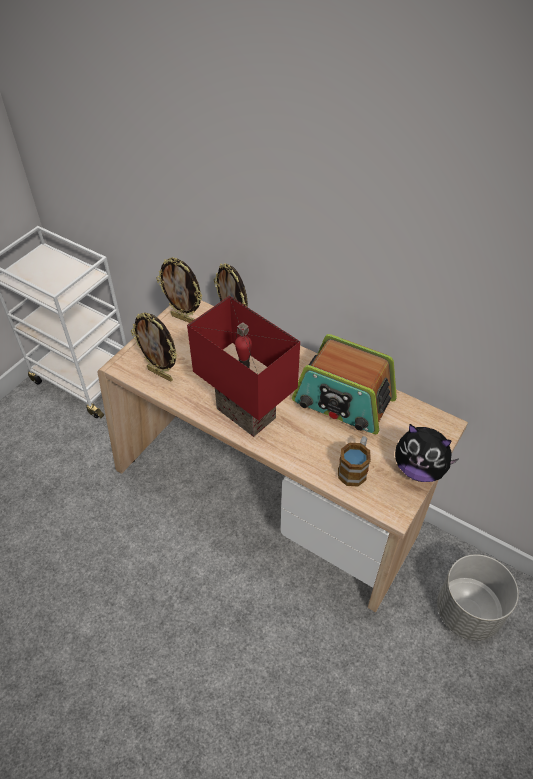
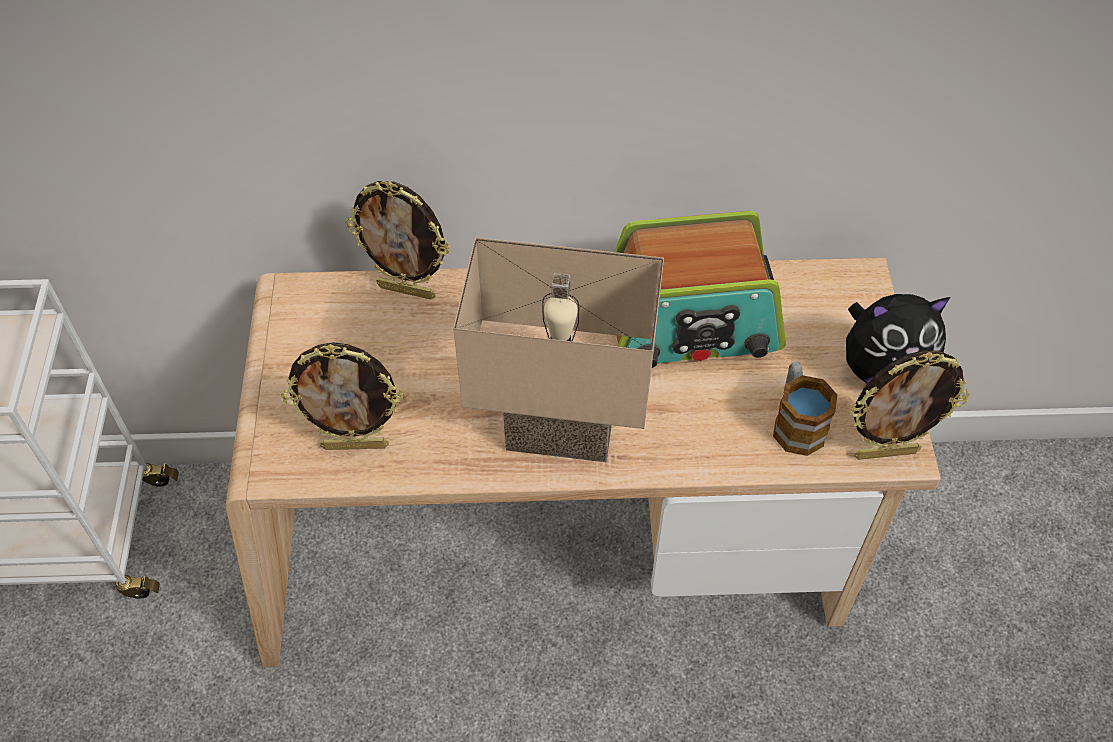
camera: 35 degrees left, 5 degrees up
(184, 319) = (308, 322): picture frame -> picture frame (886, 452)
(248, 412) = (562, 425): red table lamp -> beige table lamp
(467, 611) = (952, 542): grey planter -> none

